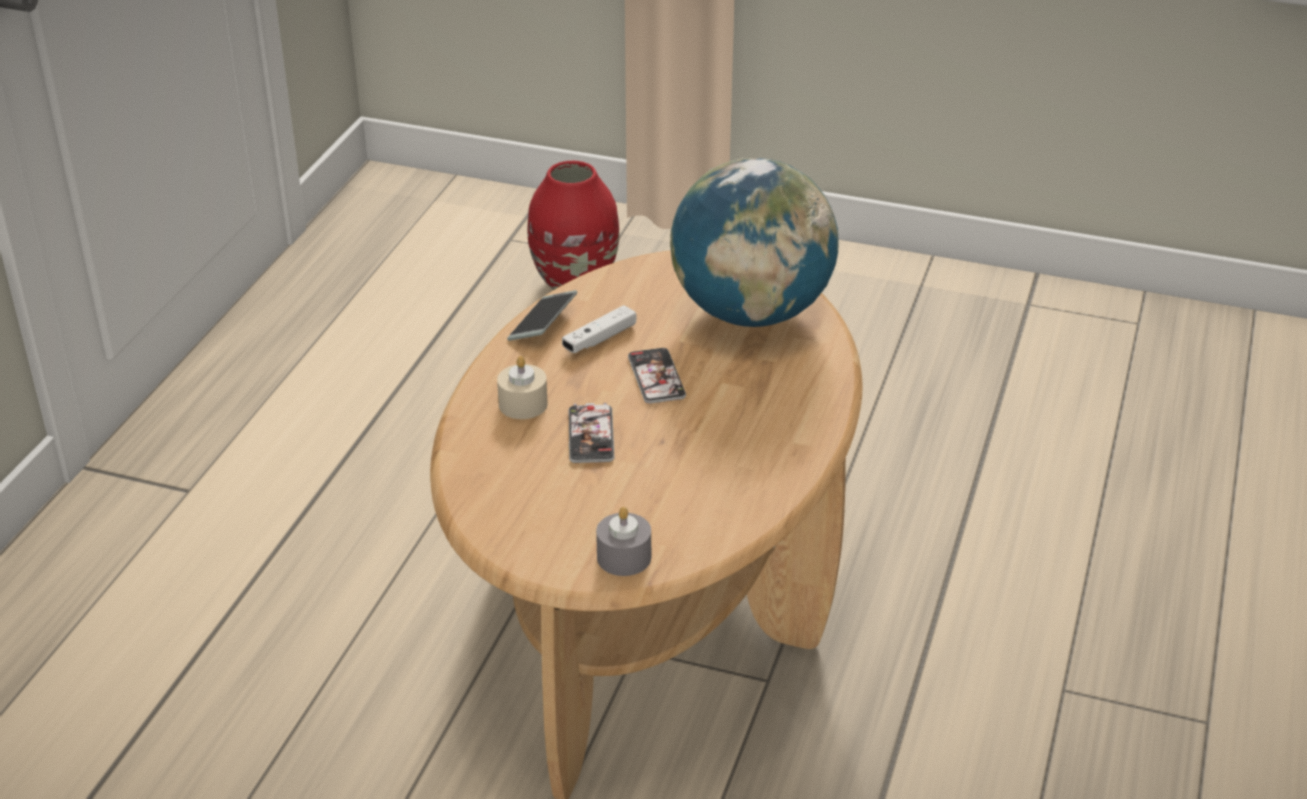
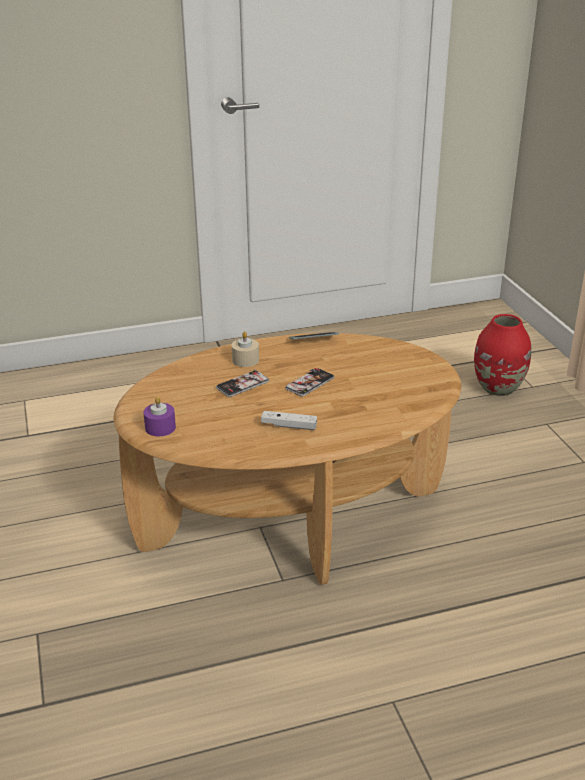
camera: 55 degrees right, 5 degrees down
(599, 339) = (320, 358): white game controller -> white game controller (289, 426)
(624, 557) = (160, 427): grey candle -> purple candle
(751, 313) = (399, 387): globe -> none

